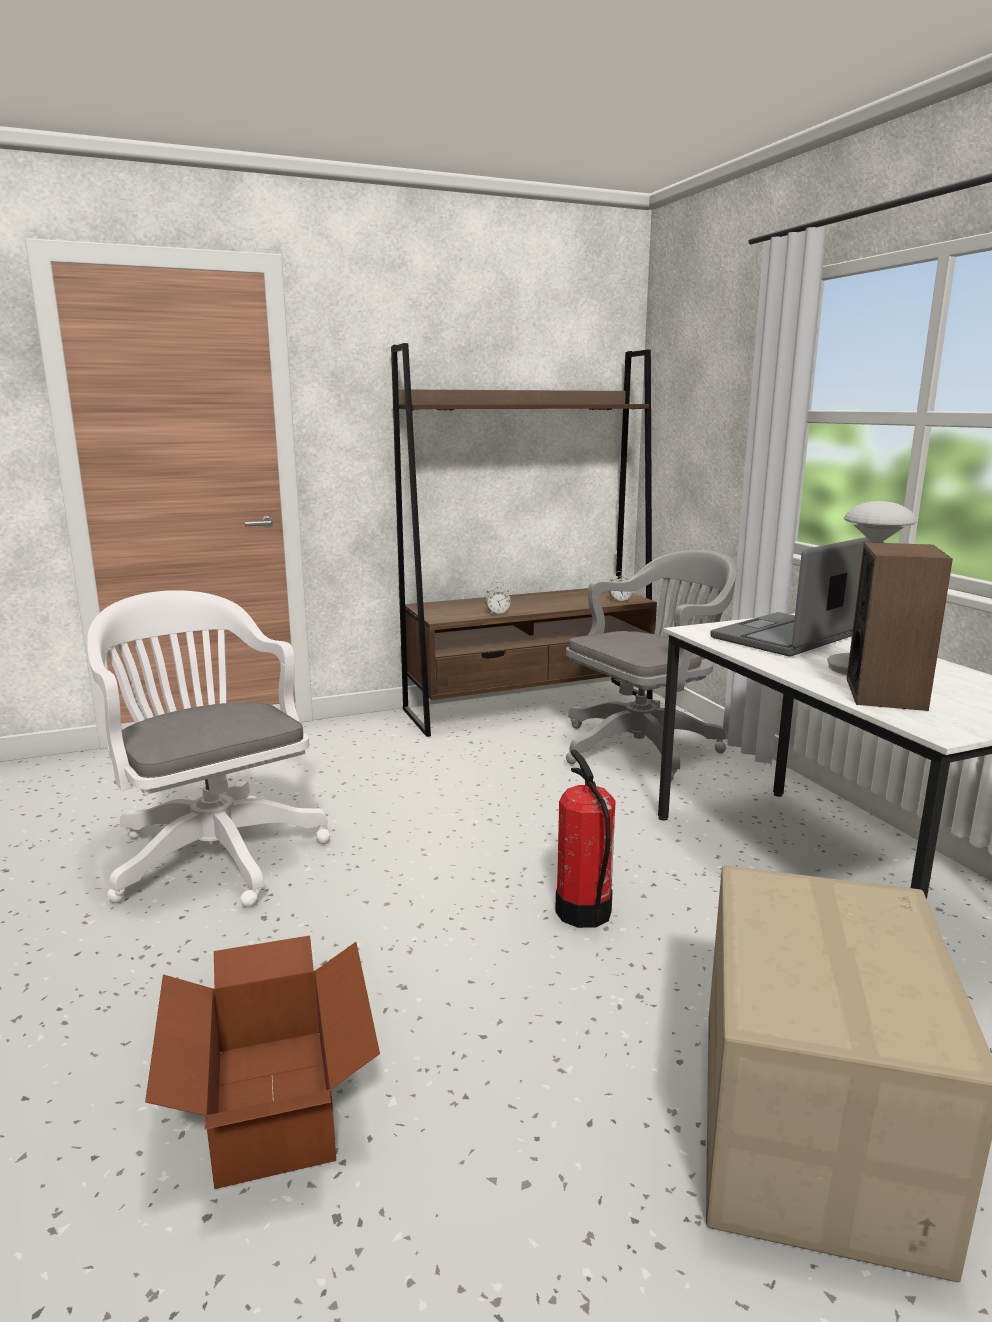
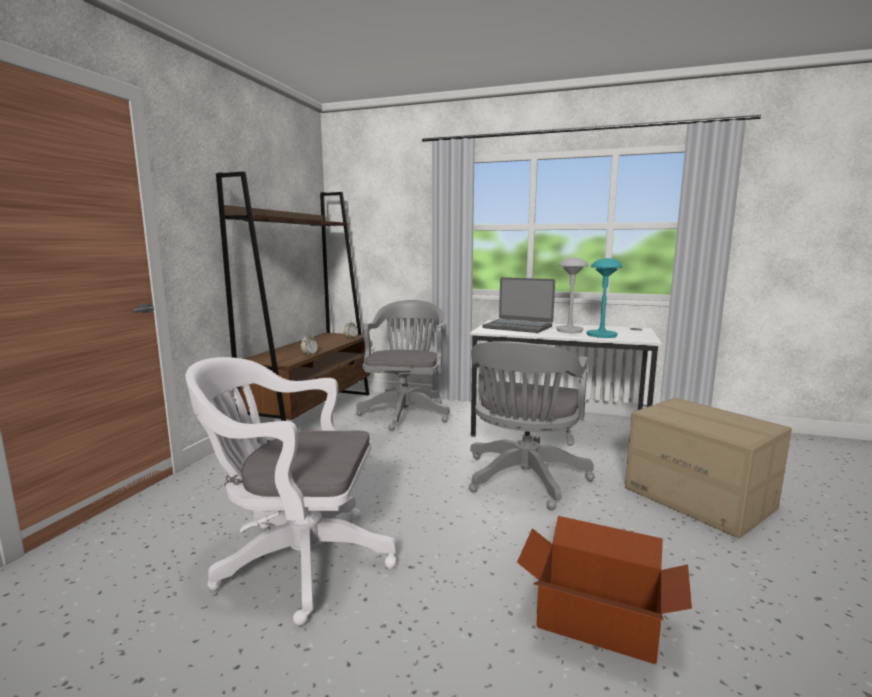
camera: 50 degrees left, 5 degrees down
(583, 912) = (524, 480): fire extinguisher -> grey office chair
(786, 637) = (518, 327): laptop -> laptop turned 60 degrees counterclockwise
(886, 694) = (601, 335): speaker -> turquoise table lamp

